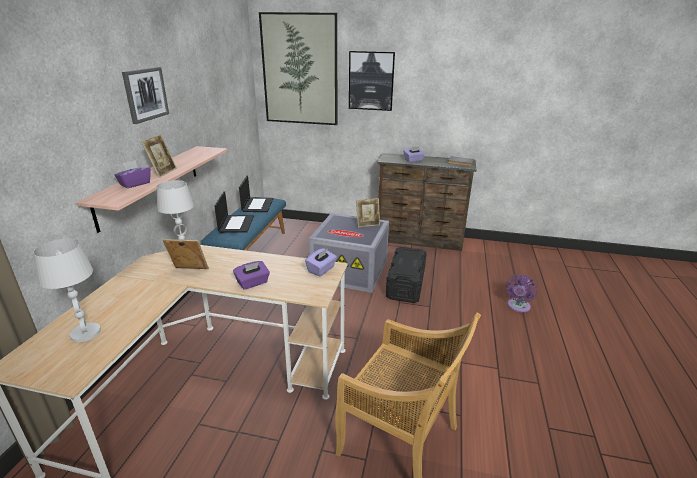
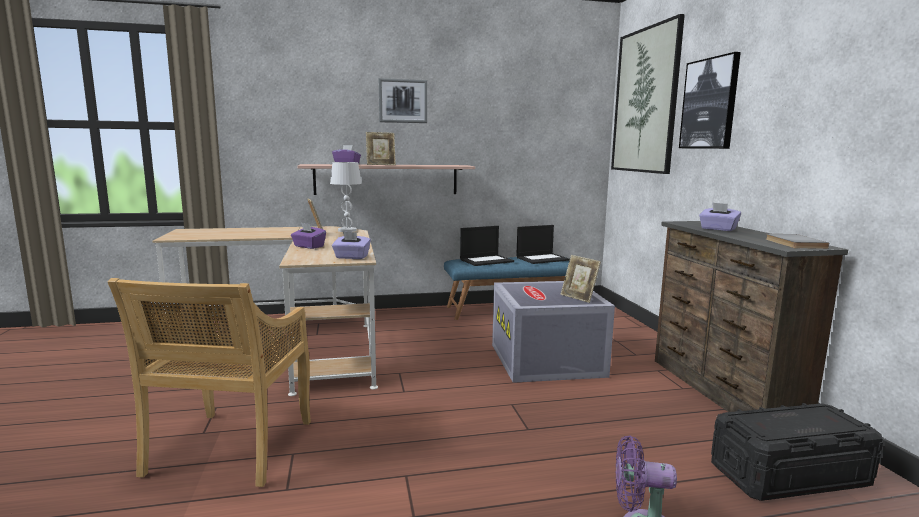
camera: 65 degrees right, 15 degrees down
(85, 333) = (220, 232): white table lamp -> none
(406, 284) = (565, 401): black storage box -> black storage box (789, 475)

